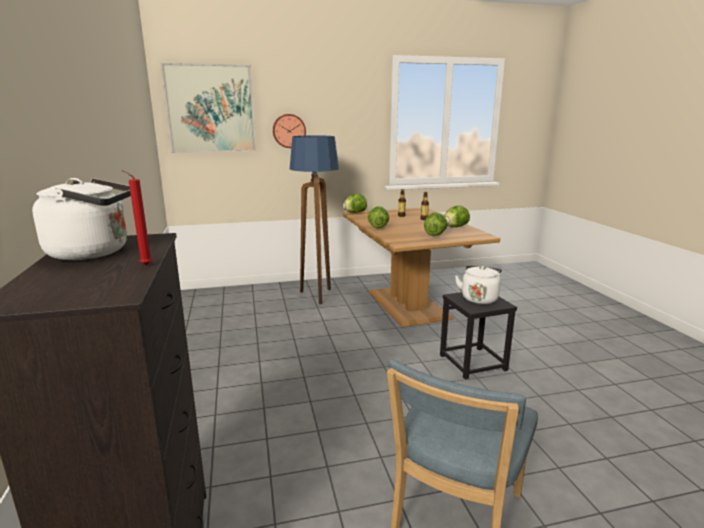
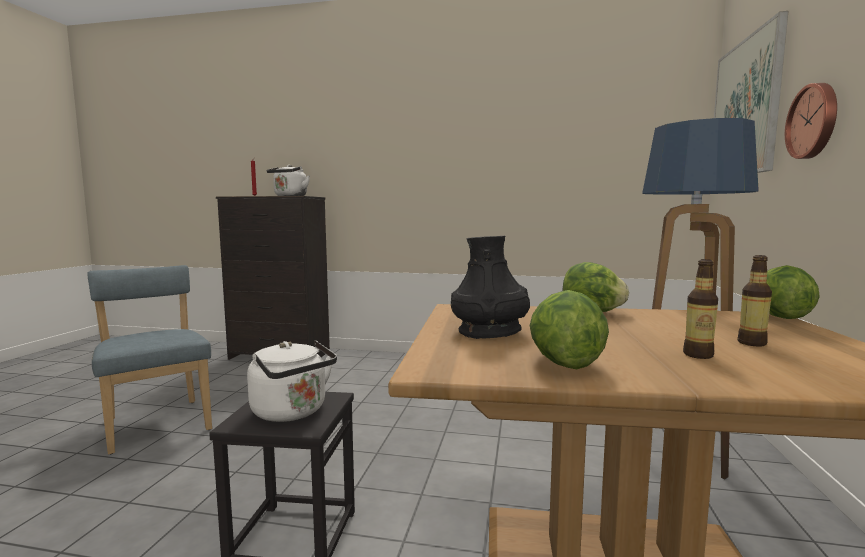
camera: 115 degrees right, 10 degrees down
(435, 235) = (489, 332): lettuce -> black vase

